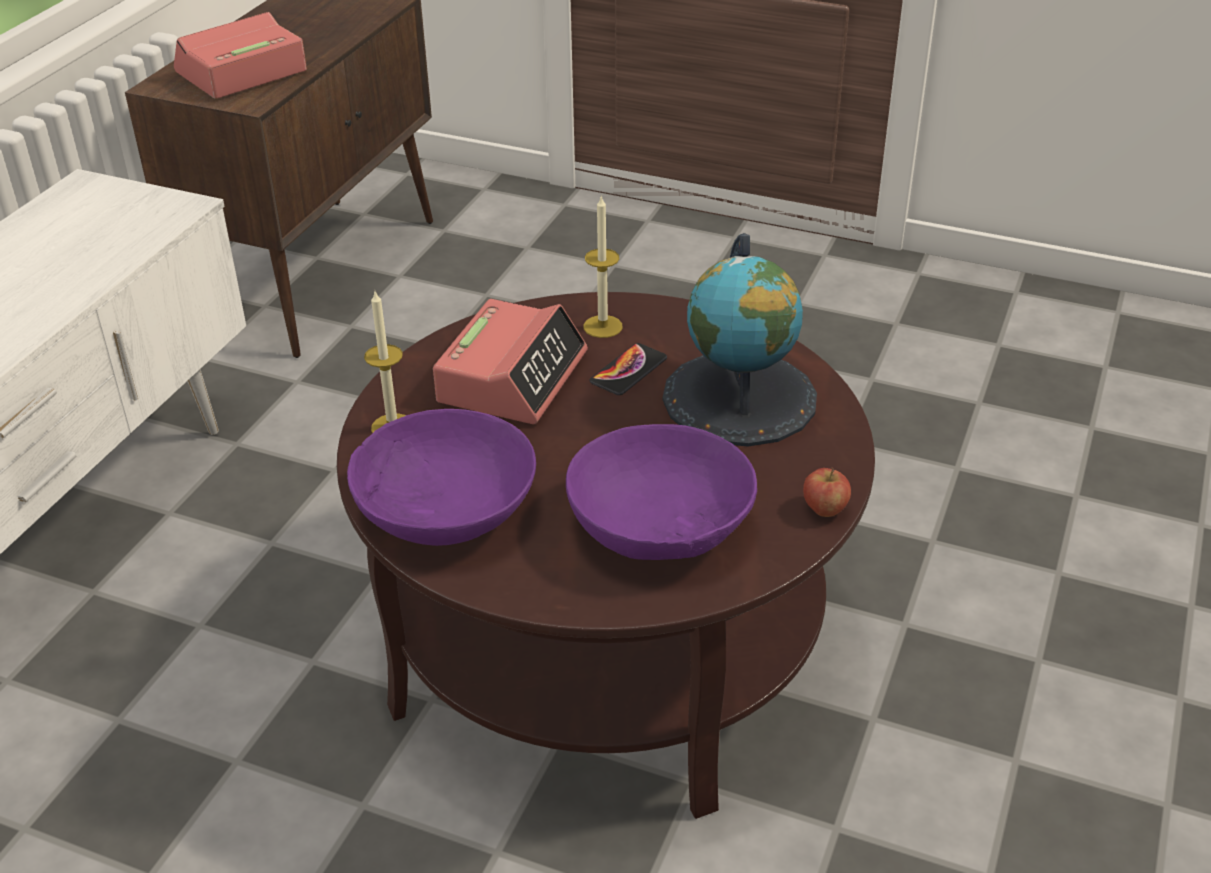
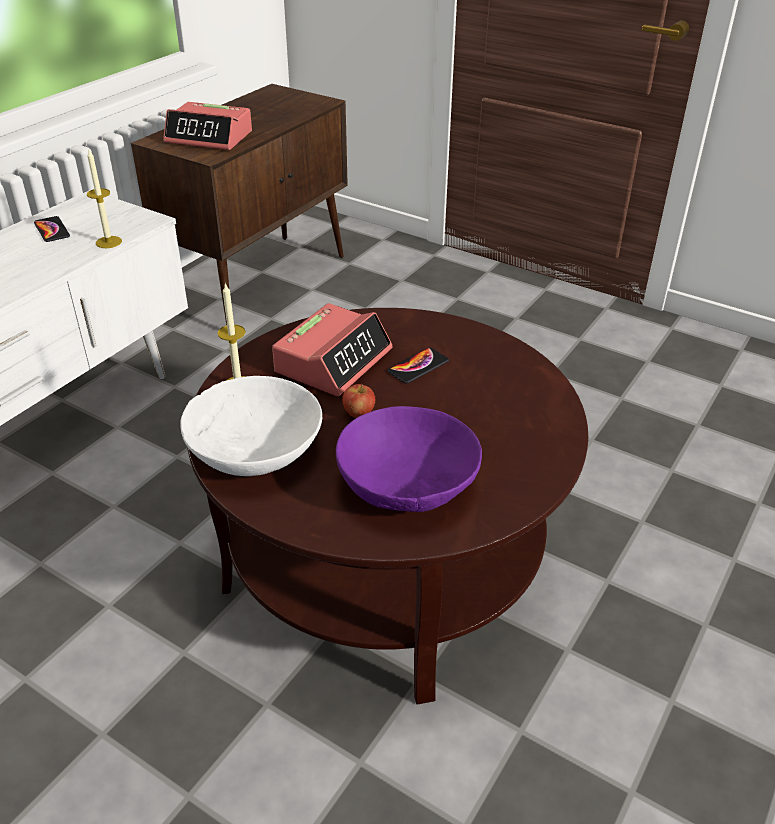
camera: 10 degrees right, 0 degrees up
(45, 236) = (52, 230): none -> phone
(241, 72) = (209, 137): alarm clock -> alarm clock turned 135 degrees counterclockwise
(446, 511) = (254, 451): purple bowl -> white bowl
(602, 326) = (409, 333): candle -> candle (108, 242)
(740, 398) = (494, 396): globe -> none
(824, 509) = (536, 489): apple -> apple (358, 413)

